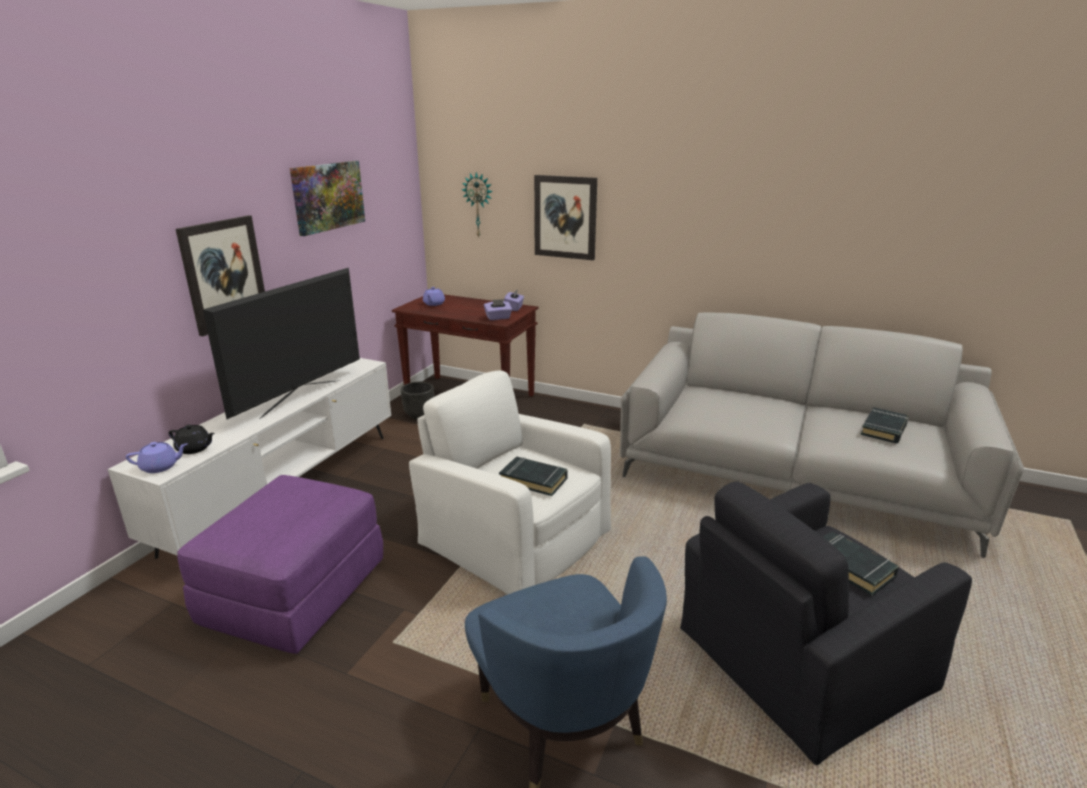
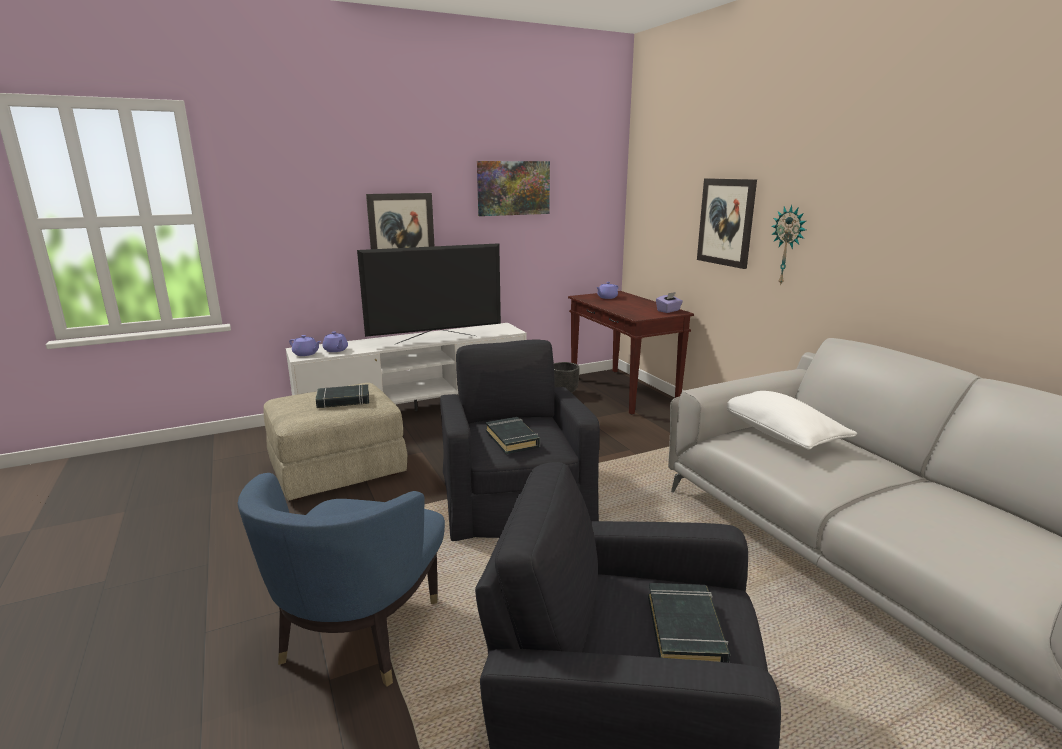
camera: 40 degrees right, 5 degrees down
(195, 449) = (336, 350): black teapot -> purple teapot
(295, 592) = (339, 469): purple ottoman -> beige ottoman
(478, 205) = (662, 209): wall clock -> wall clock (788, 245)
(498, 318) = (639, 314): purple tissue box -> none
(513, 535) = (514, 495): white armchair -> black armchair
(708, 401) = (778, 434): none -> white pillow
(884, 429) = (990, 532): black book -> black book (343, 400)

